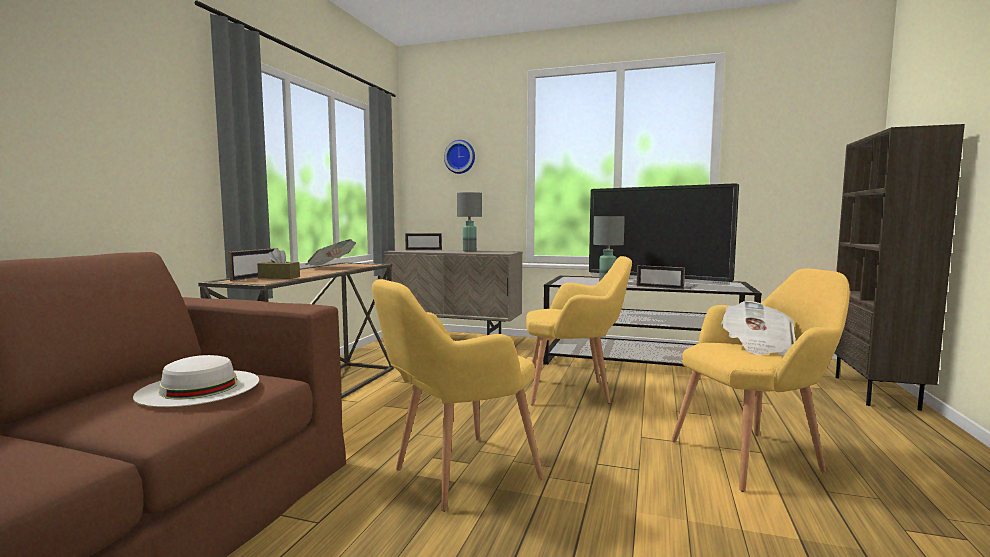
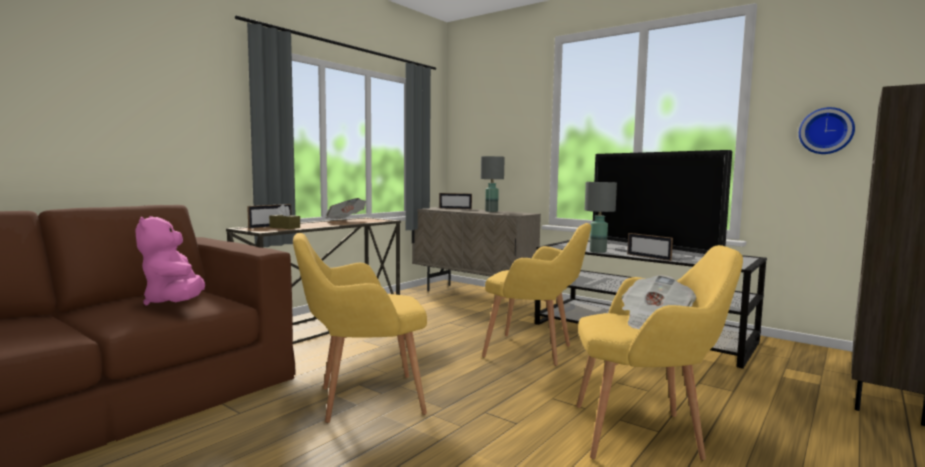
camera: 20 degrees right, 0 degrees up
(199, 387) = (176, 303): white hat -> pink plush toy
(460, 157) = (494, 122): wall clock -> wall clock (826, 131)

